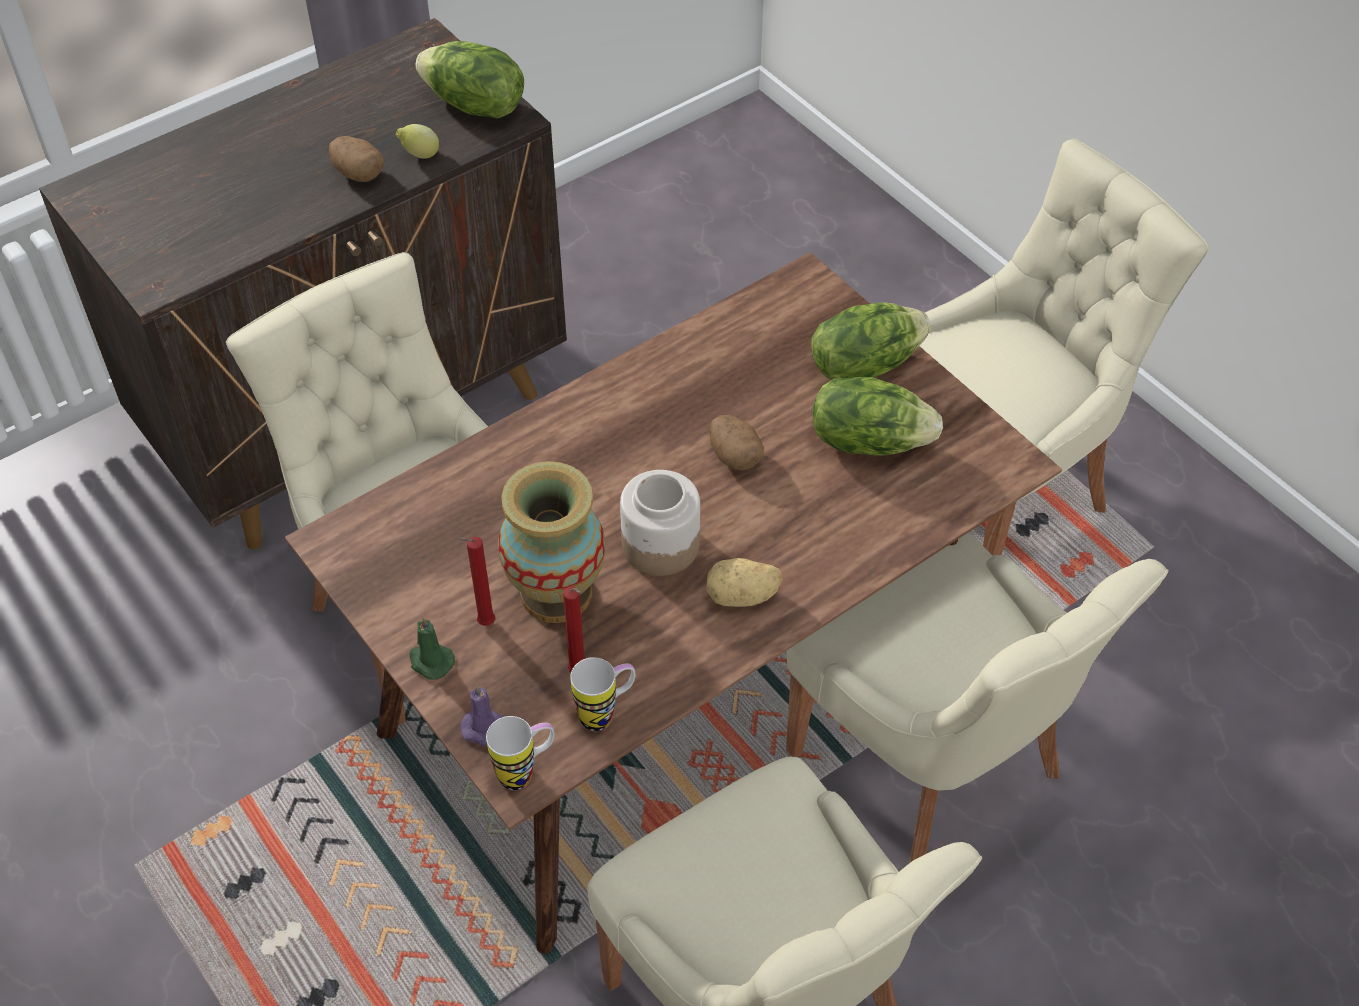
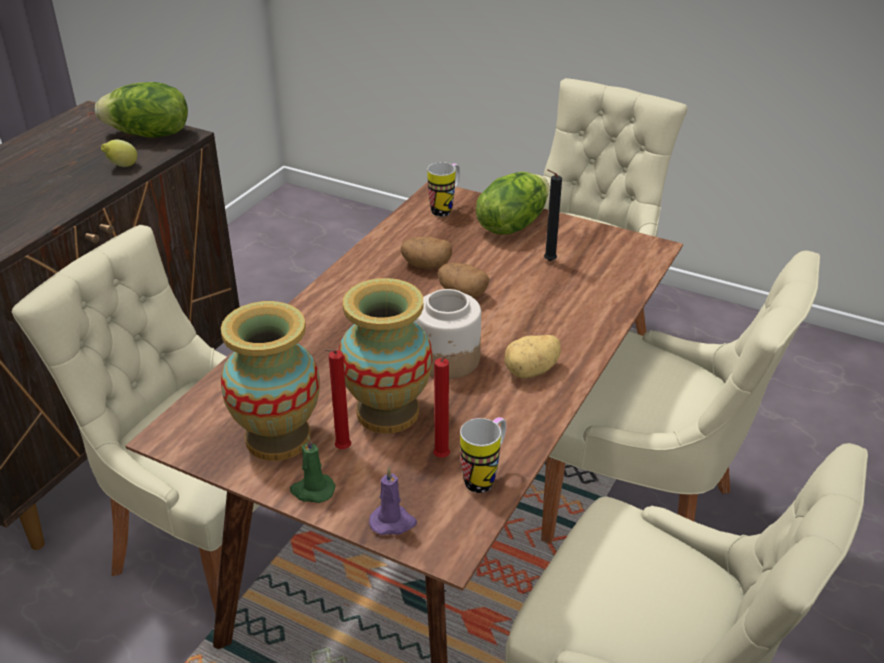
camera: 25 degrees left, 15 degrees down
(358, 173) = (77, 185): potato -> potato (426, 265)
(431, 584) = (278, 438): none -> vase
(525, 772) = (448, 540): mug -> mug (445, 209)
(869, 440) = (548, 261): lettuce -> black candle

